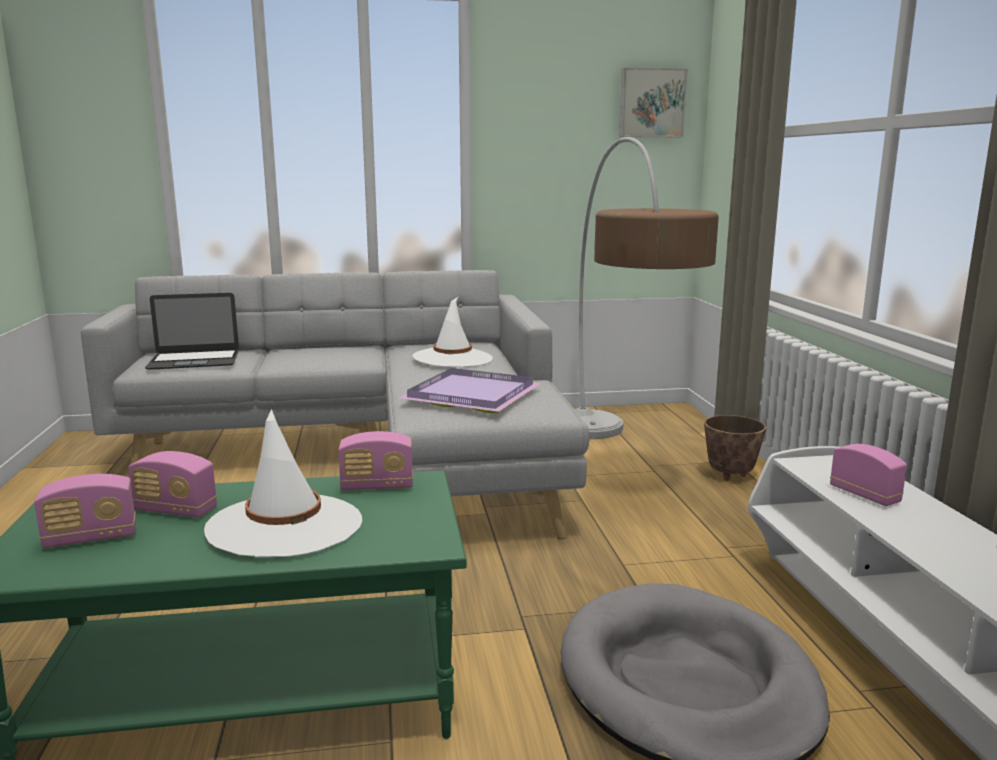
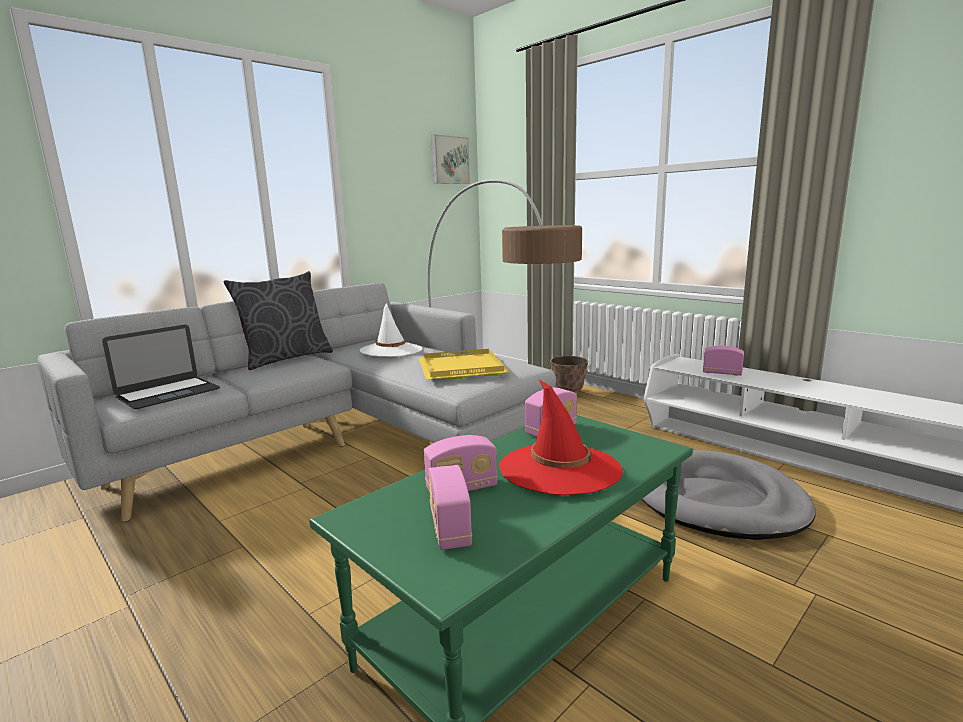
camera: 35 degrees left, 0 degrees up
(91, 538) = (449, 528): radio -> radio turned 135 degrees clockwise
(285, 526) = (559, 469): white hat -> red hat
(343, 347) = (286, 358): none -> grey pillow
(472, 396) = (463, 368): purple tray -> yellow tray

